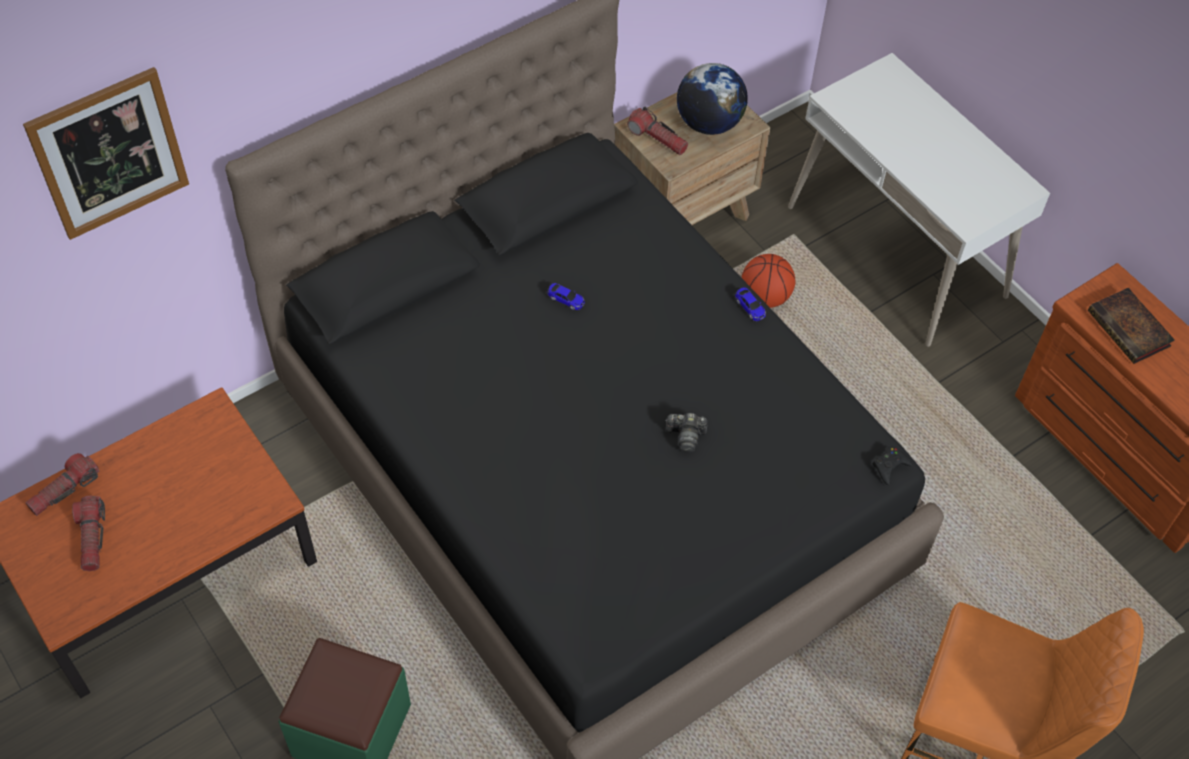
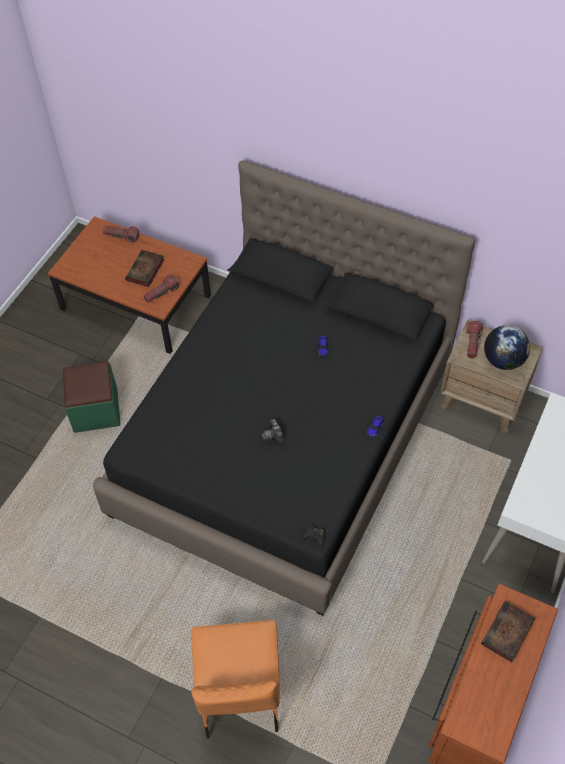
camera: 65 degrees right, 0 degrees up
(92, 538) = (105, 257): flashlight -> flashlight (162, 292)
(109, 153) = (197, 114): picture -> none
(176, 489) = (145, 271): none -> book
(764, 297) = (455, 465): basketball -> none

